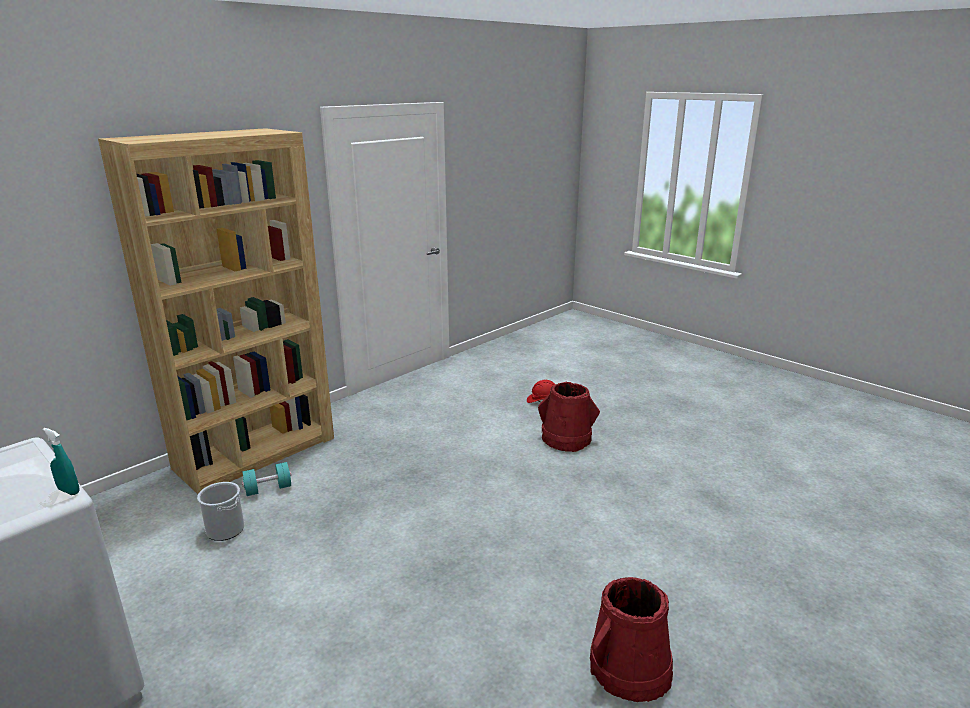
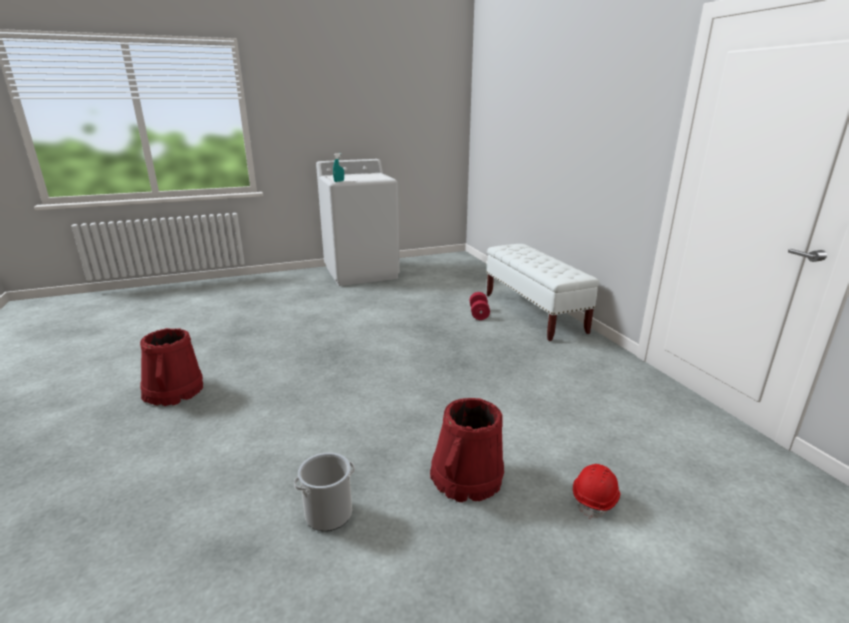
camera: 115 degrees right, 0 degrees up
(225, 529) = (442, 301): bucket -> bucket (328, 514)
(256, 453) = (533, 313): brown bookcase -> white bench
(268, 489) = (479, 313): turquoise dumbbell -> red dumbbell

